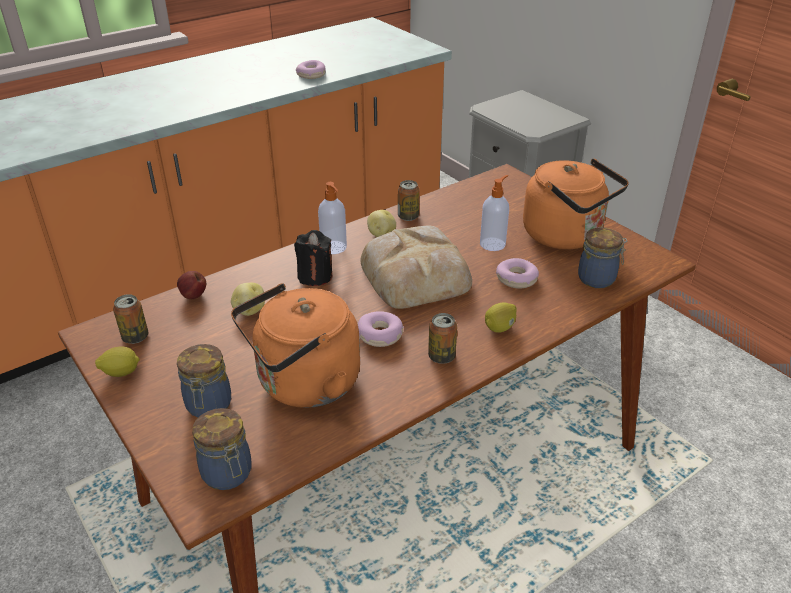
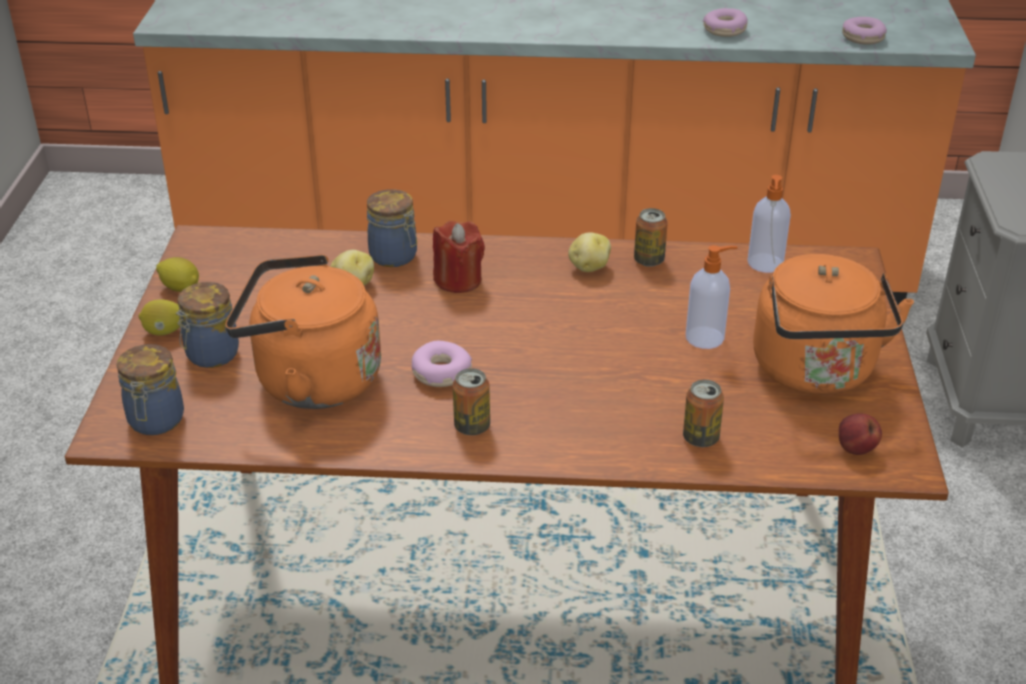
camera: 40 degrees right, 0 degrees up
(135, 337) = (228, 261): can -> can (700, 438)
(193, 296) = (321, 245): apple -> apple (855, 449)
(315, 276) = (458, 280): black candle -> red candle
(334, 248) = (518, 259): soap dispenser -> soap dispenser (765, 264)
(416, 274) = (566, 328): bread -> none
(500, 328) = (575, 431): lemon -> lemon (165, 331)
(516, 279) = (674, 390): donut -> donut (863, 37)
(598, 279) = (778, 441): jar -> jar (395, 257)

